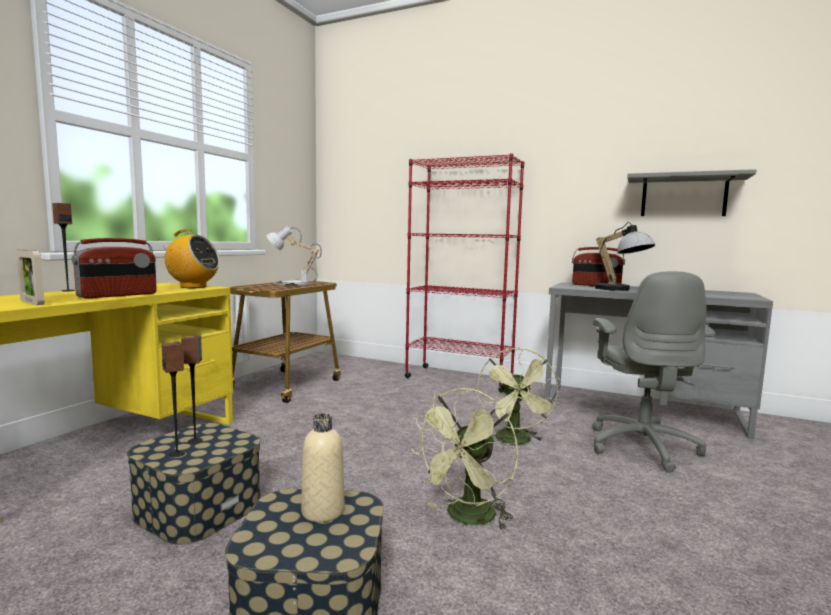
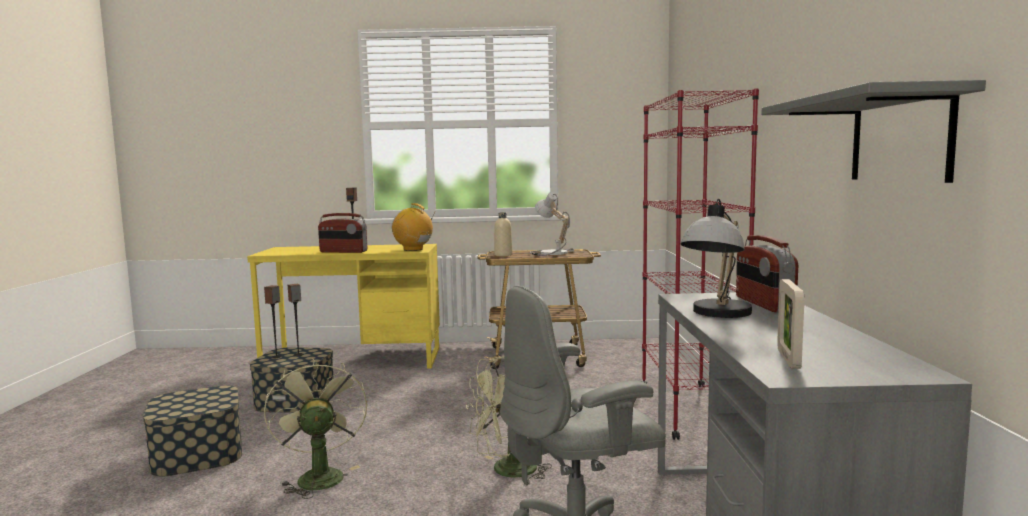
camera: 65 degrees right, 0 degrees up
(32, 302) = (295, 252): picture frame -> picture frame (788, 359)
(193, 287) = (413, 249): radio -> radio turned 135 degrees clockwise
(323, 511) = (208, 400): beige bottle -> beige bottle (503, 255)
(466, 518) = (318, 476): green fan -> green fan turned 60 degrees clockwise

